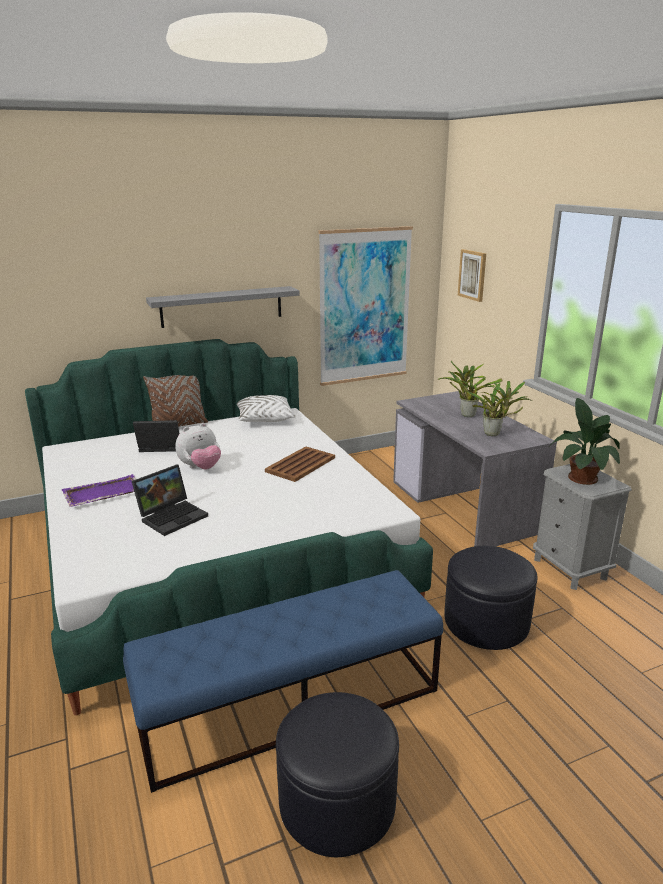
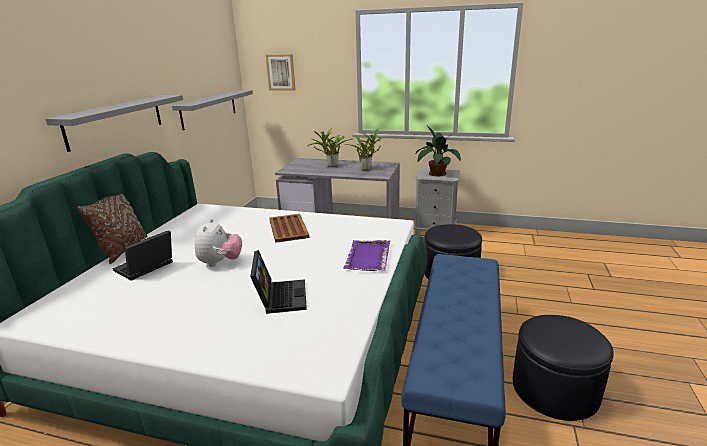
camera: 50 degrees left, 0 degrees up
(102, 493) = (175, 320): purple tray -> purple tray (367, 257)
(264, 419) = (191, 217): white pillow -> none
(364, 306) = (209, 109): picture -> grey shelf

